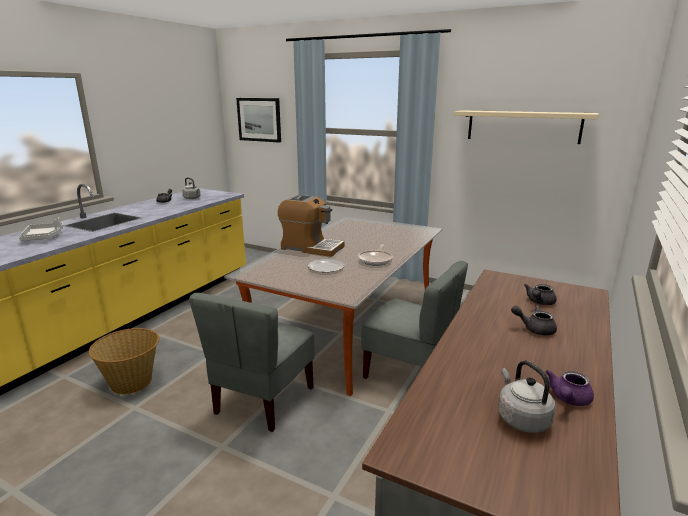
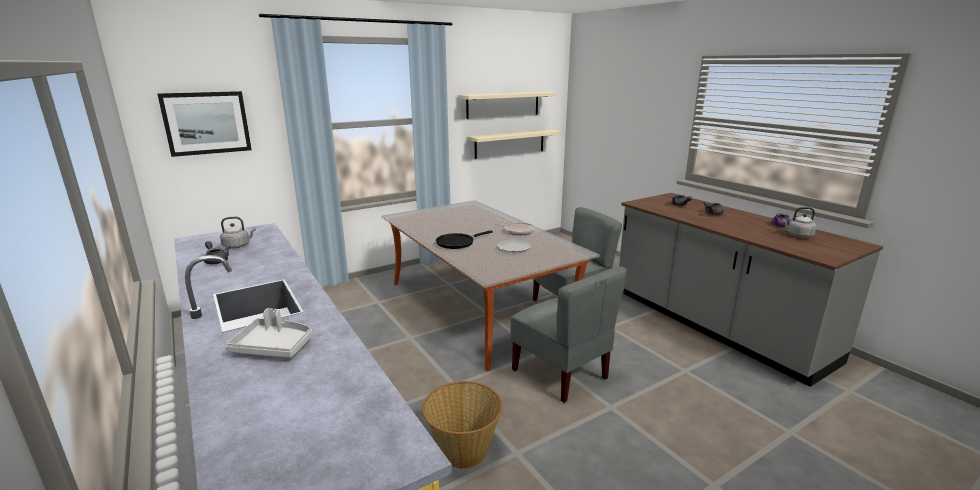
camera: 60 degrees left, 0 degrees up
(311, 248) = (457, 243): coffee machine -> black frying pan
(528, 176) = (510, 143): none -> beige shelf

